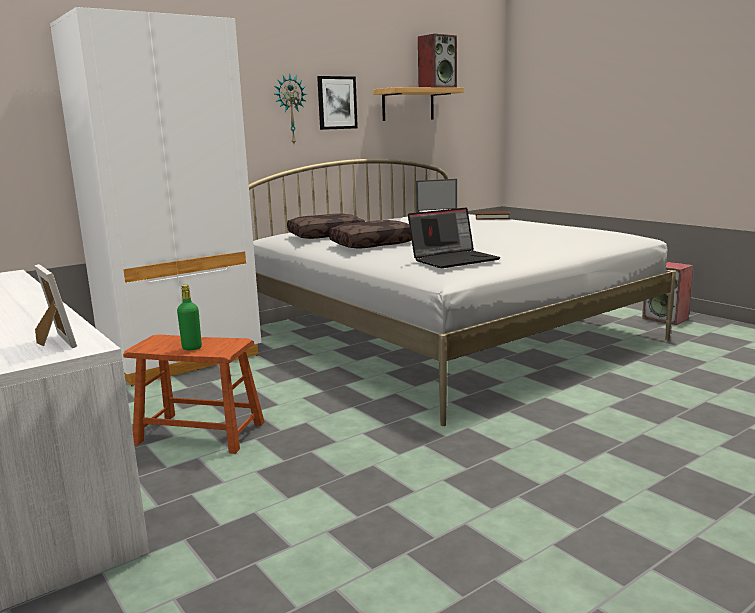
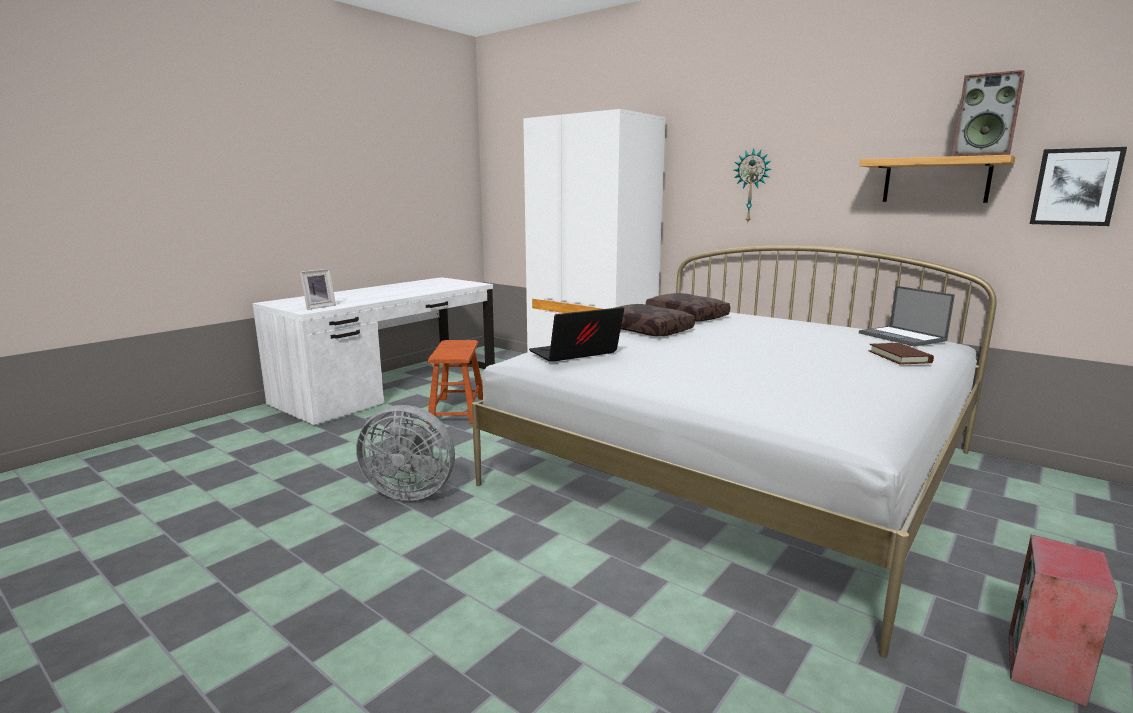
camera: 75 degrees right, 0 degrees up
(192, 348) = (447, 350): green bottle -> none
(336, 103) = (813, 178): picture -> picture (1076, 187)
(447, 460) = (410, 491): none -> grey fan
(454, 259) = (574, 354): laptop -> laptop turned 105 degrees clockwise

